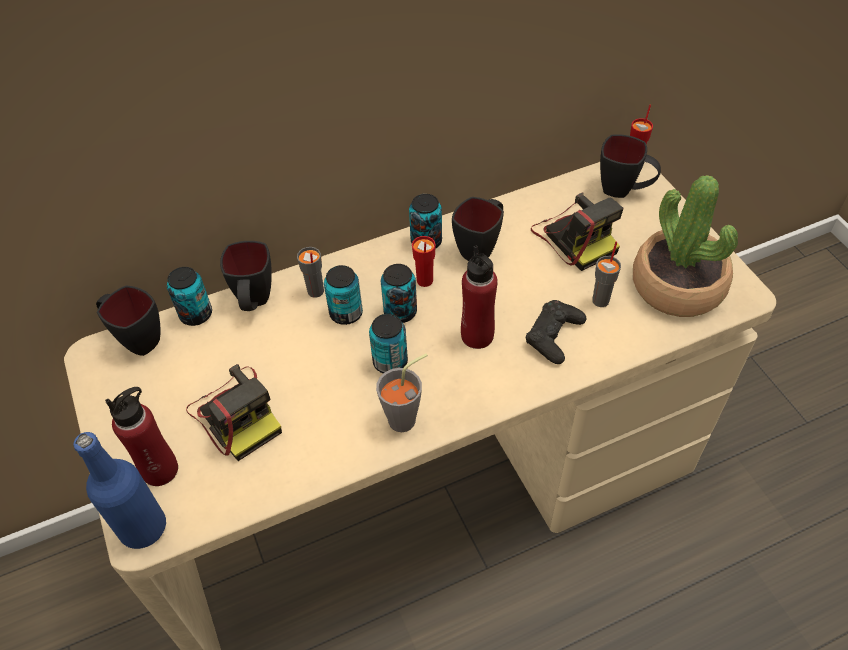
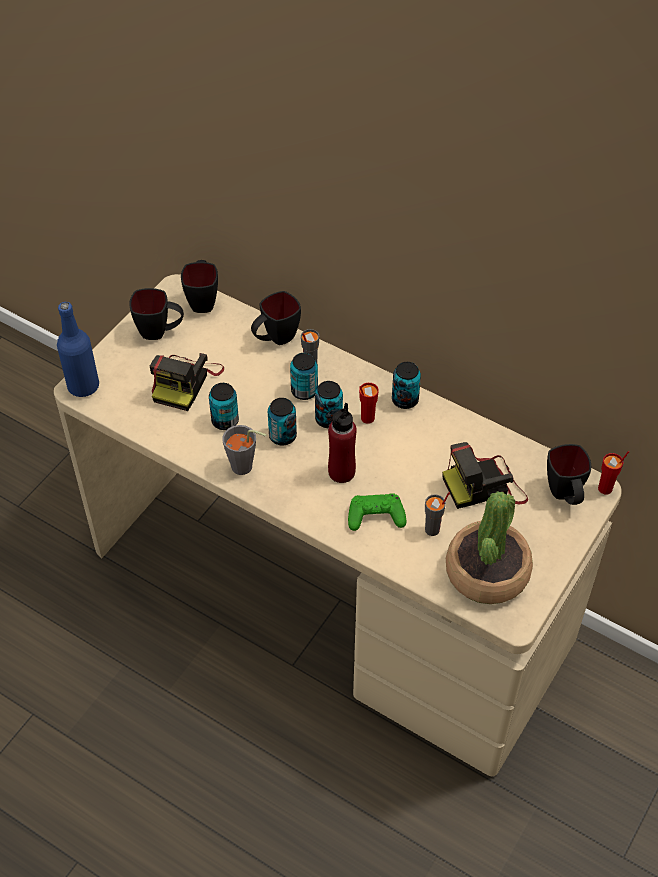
camera: 55 degrees right, 0 degrees up
(160, 469) = (123, 370): red bottle -> none
(196, 314) = (243, 316): can -> can (225, 421)
(481, 248) = (425, 434): black mug -> black mug (160, 332)
(554, 336) = (375, 516): black game controller -> green game controller
(574, 237) = (484, 486): camera -> camera turned 45 degrees clockwise

